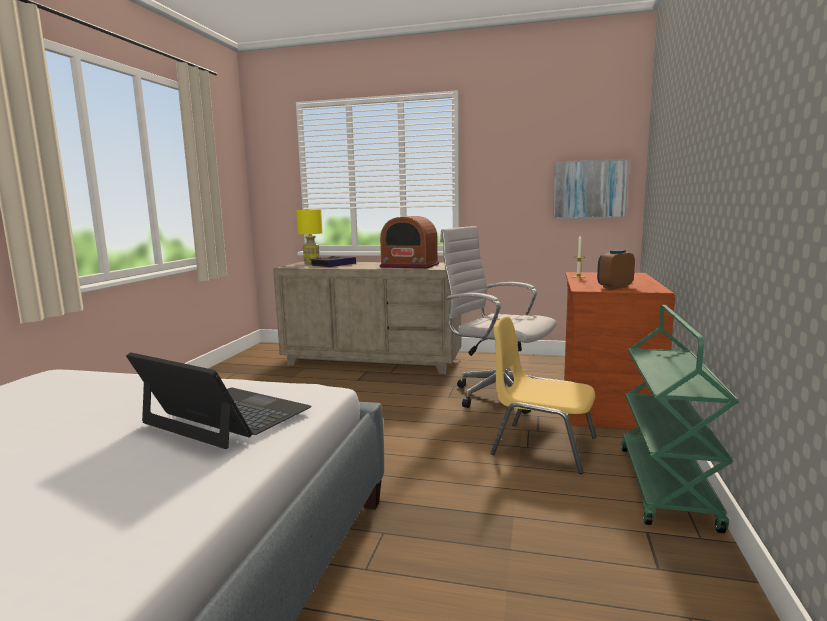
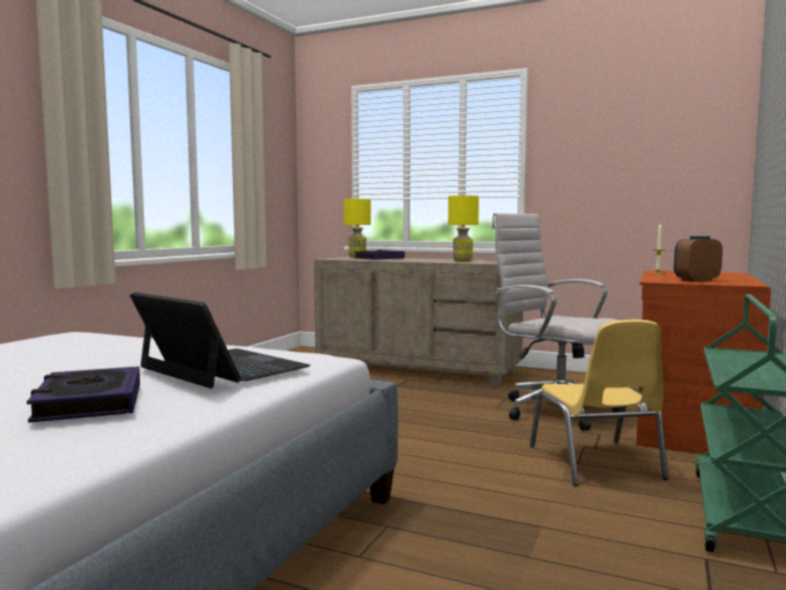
camera: 10 degrees right, 5 degrees down
(104, 482) = (89, 403): none -> book
(409, 265) = (463, 261): radio -> yellow table lamp
(542, 446) = (596, 463): yellow chair -> yellow chair turned 135 degrees counterclockwise
(589, 189) = (682, 178): picture -> none

